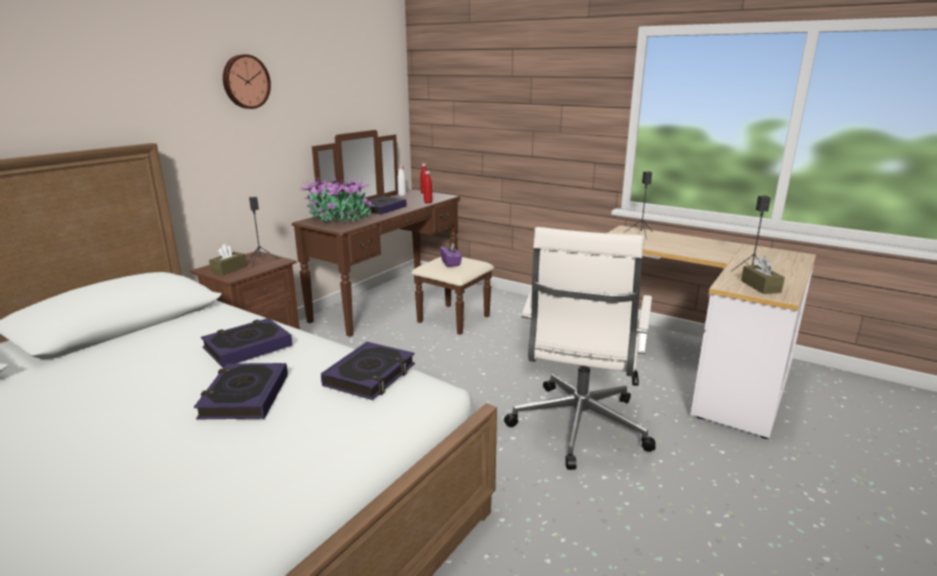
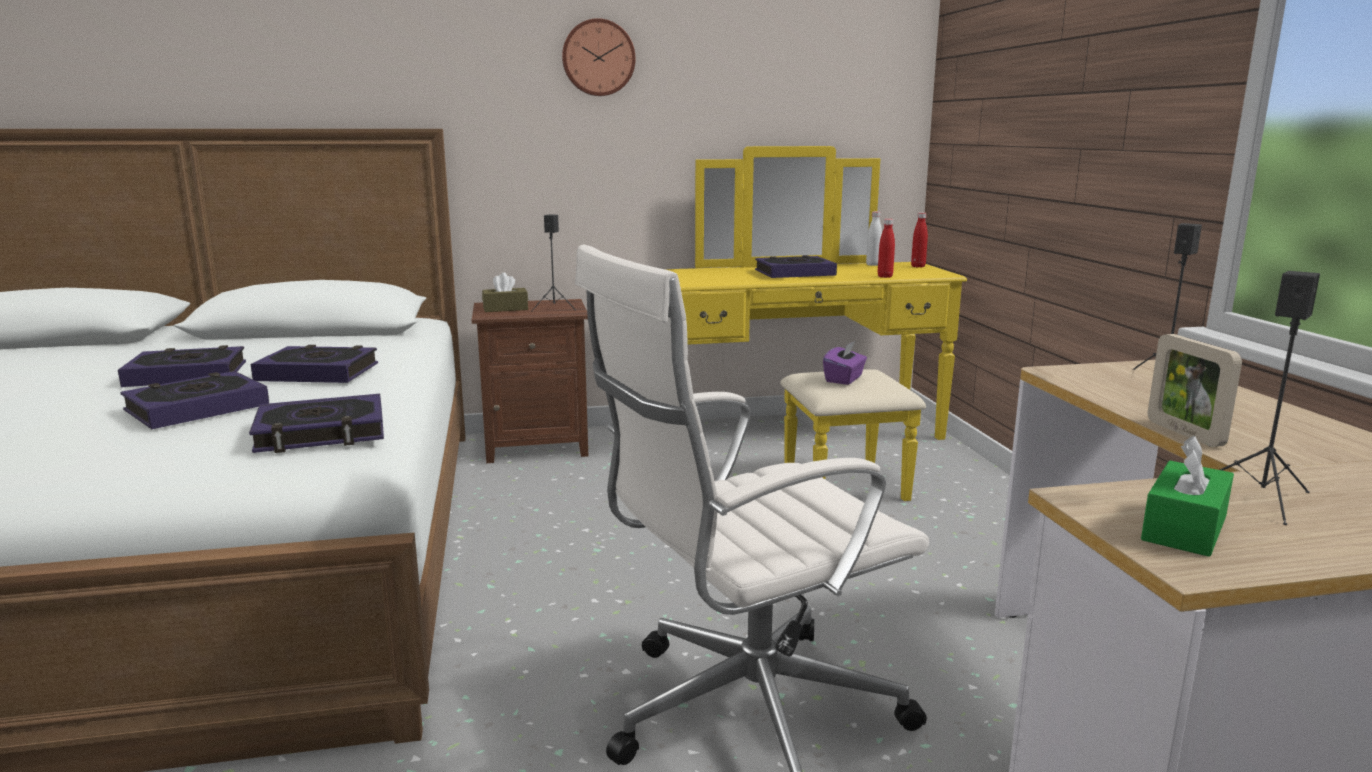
camera: 45 degrees right, 5 degrees down
(149, 383) = (187, 375): none -> book
(339, 220) = (702, 275): potted plant -> none
(403, 304) = (806, 444): brown dresser -> yellow dresser
(691, 254) = (1184, 433): none -> picture frame
(760, 286) = (1184, 528): brown tissue box -> green tissue box

